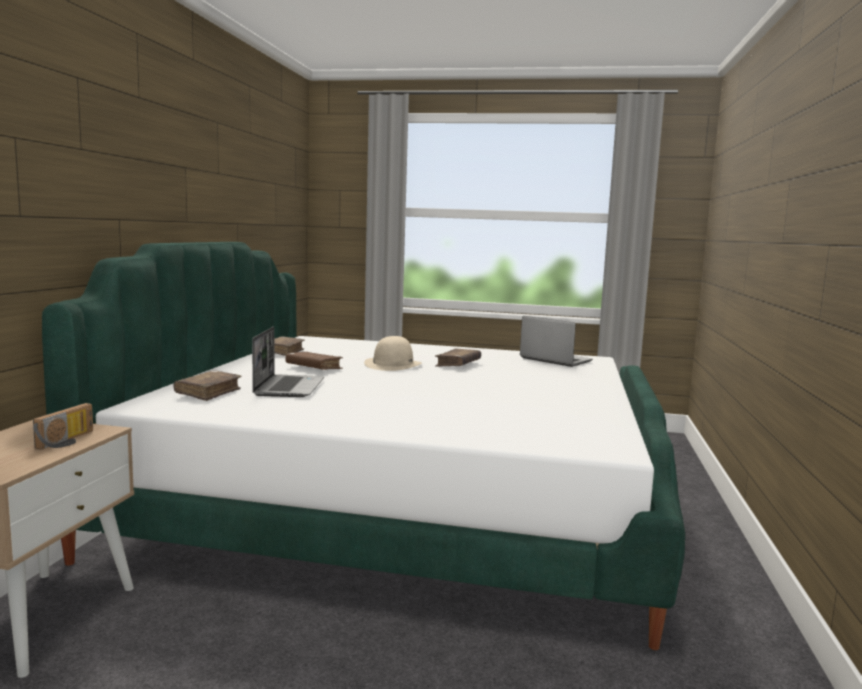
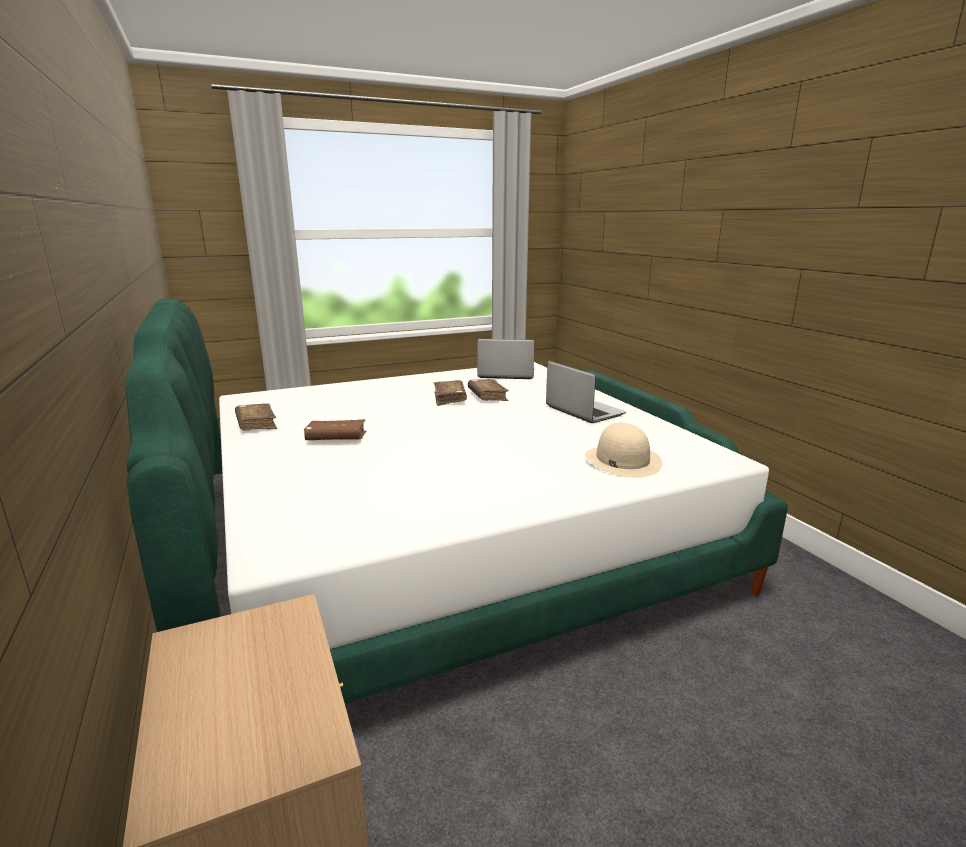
camera: 35 degrees left, 10 degrees up
(68, 441) = (286, 650): radio -> none
(208, 393) = (304, 509): brown book -> brown book (487, 396)
(288, 387) = (369, 473): laptop -> laptop (583, 411)
(393, 364) = (398, 413): beige hat -> beige hat (622, 460)

